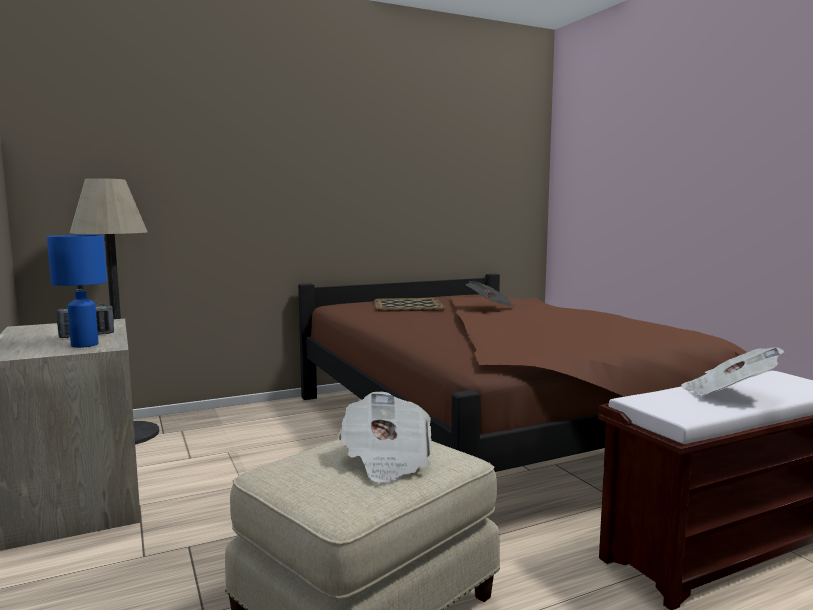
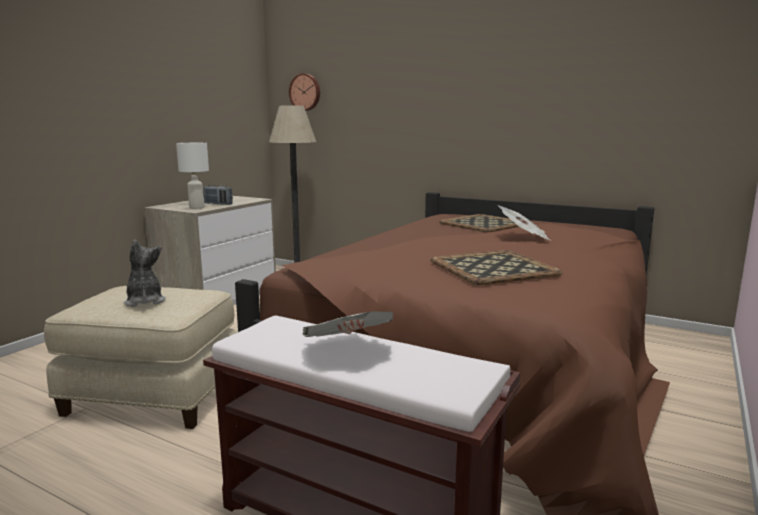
camera: 55 degrees right, 5 degrees up
(85, 345) = (196, 208): blue table lamp -> white table lamp
(92, 160) = (305, 92): none -> wall clock
(386, 461) = (144, 301): newspaper -> plush toy
(586, 326) = (494, 268): none -> tray

